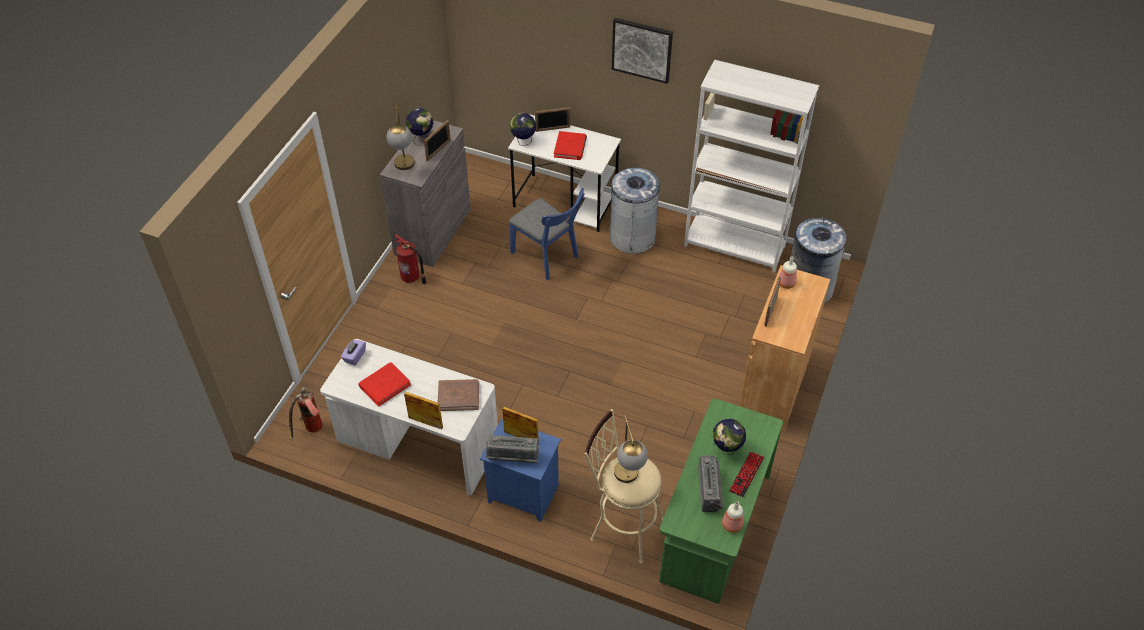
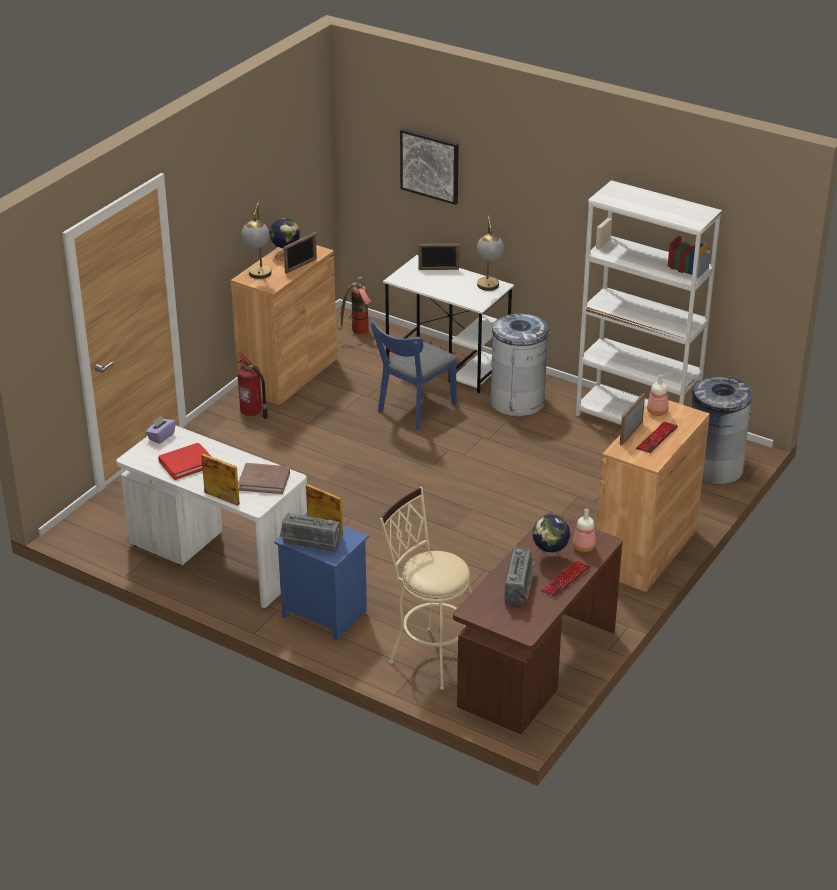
camera: 10 degrees right, 15 degrees down
(311, 431) = (103, 532): fire extinguisher -> fire extinguisher (357, 333)
(433, 231) = (288, 374): grey cabinet -> brown cabinet
(523, 141) = (402, 277): globe -> none
(548, 257) = (413, 410): blue chair -> blue chair turned 75 degrees clockwise
(570, 147) = (453, 286): red book -> none
(628, 480) = (431, 570): table lamp -> table lamp (489, 289)
(642, 49) = (537, 171): picture -> picture (430, 165)
(713, 527) = (536, 668): green desk -> brown desk
(731, 525) = (535, 620): bottle -> bottle (583, 547)
(793, 314) = (656, 438): none -> keyboard

